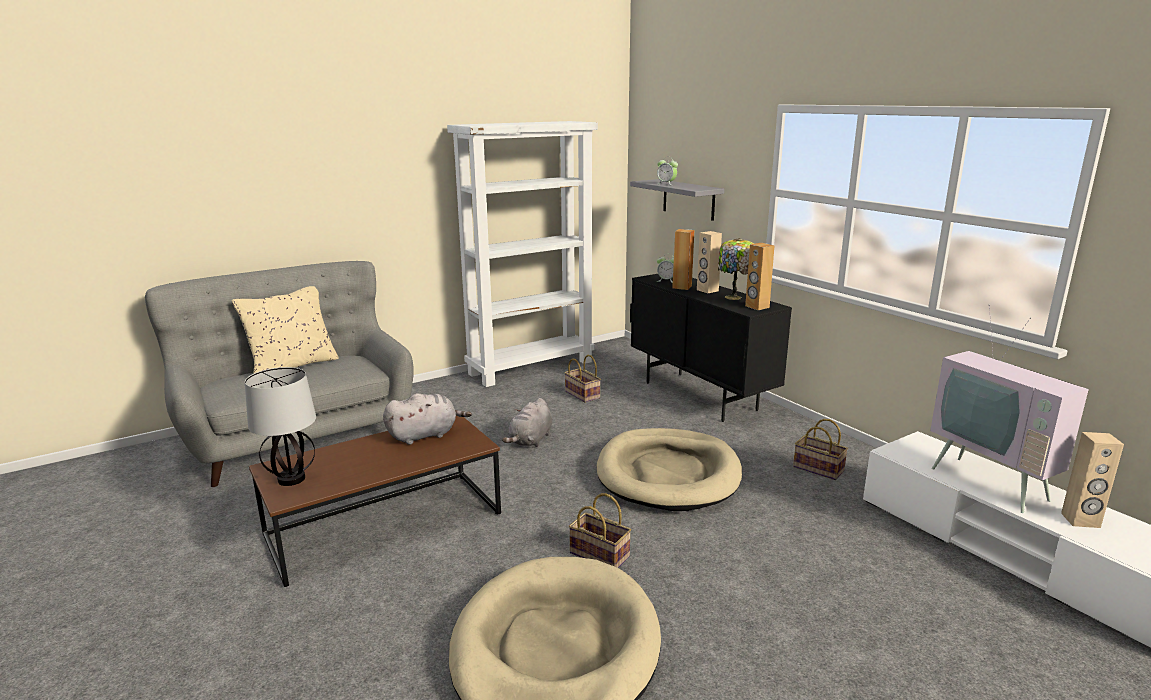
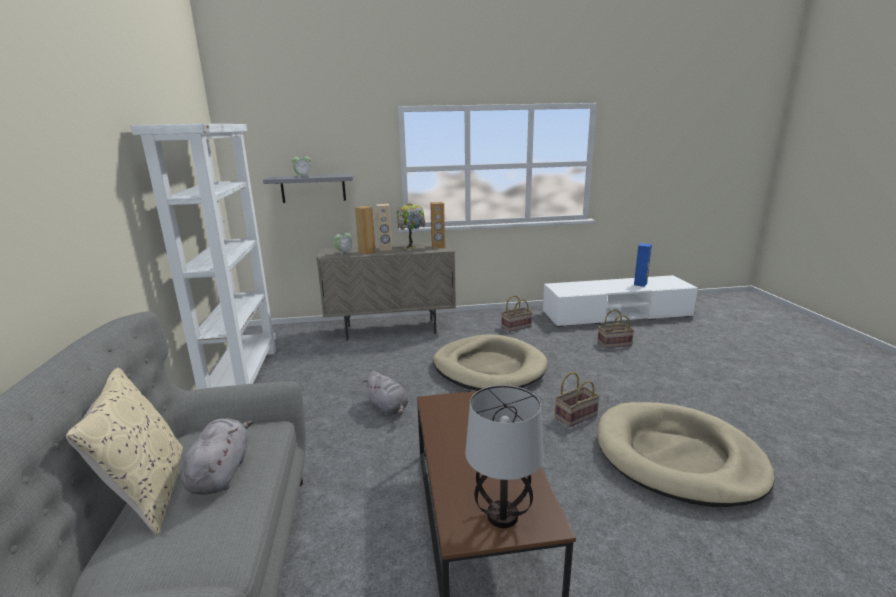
camera: 65 degrees left, 0 degrees up
(425, 435) = (453, 419): grey plush toy -> grey plush toy (221, 473)
(581, 394) = (332, 368): basket -> basket (614, 344)
(700, 396) = (391, 330): black cabinet -> beige cabinet
(994, 482) = (603, 286): television -> none
(1080, 520) = (640, 284): beige speaker -> blue speaker

